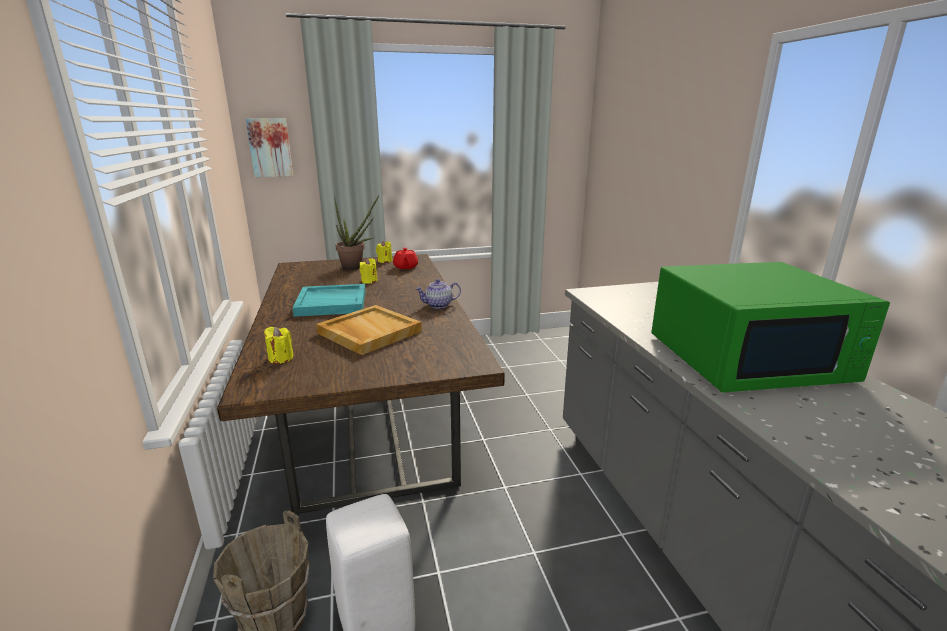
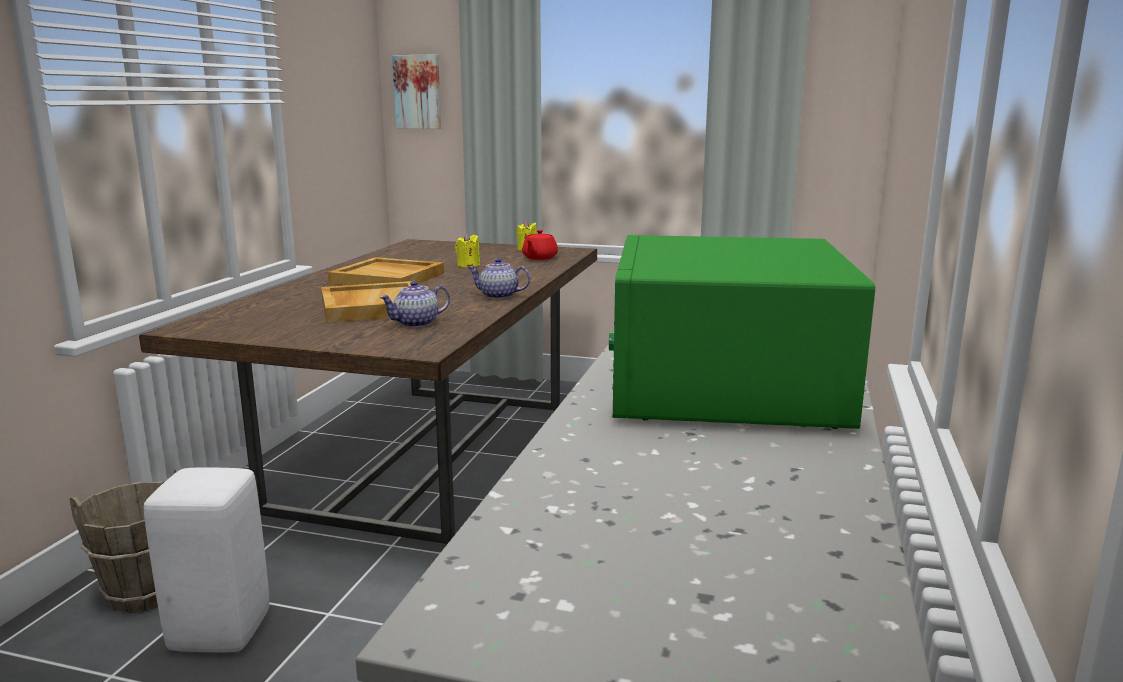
camera: 30 degrees right, 5 degrees down
(281, 358) = (251, 312): yellow candle -> none
(332, 303) = (389, 278): turquoise tray -> beige tray
(356, 268) = (480, 252): potted plant -> none
(428, 341) = (416, 323): none -> teapot
(748, 358) = (724, 386): green microwave -> green microwave turned 75 degrees clockwise

